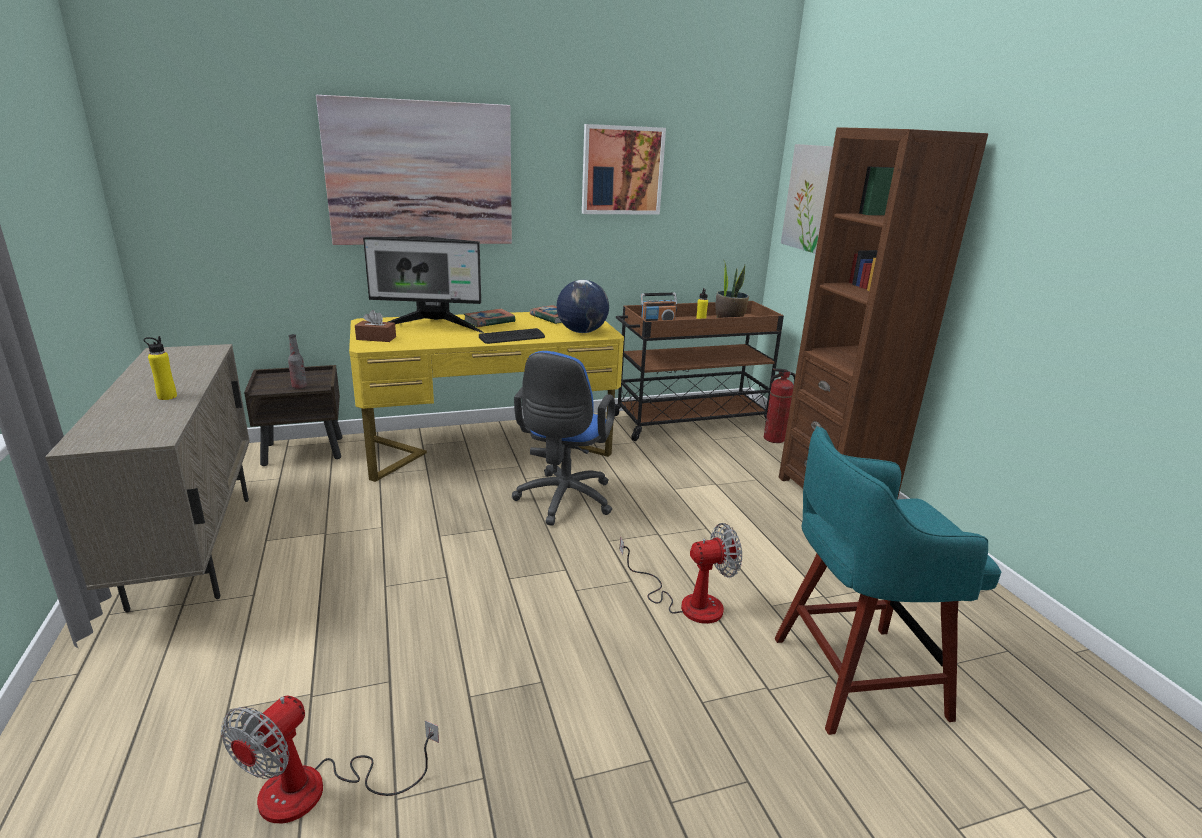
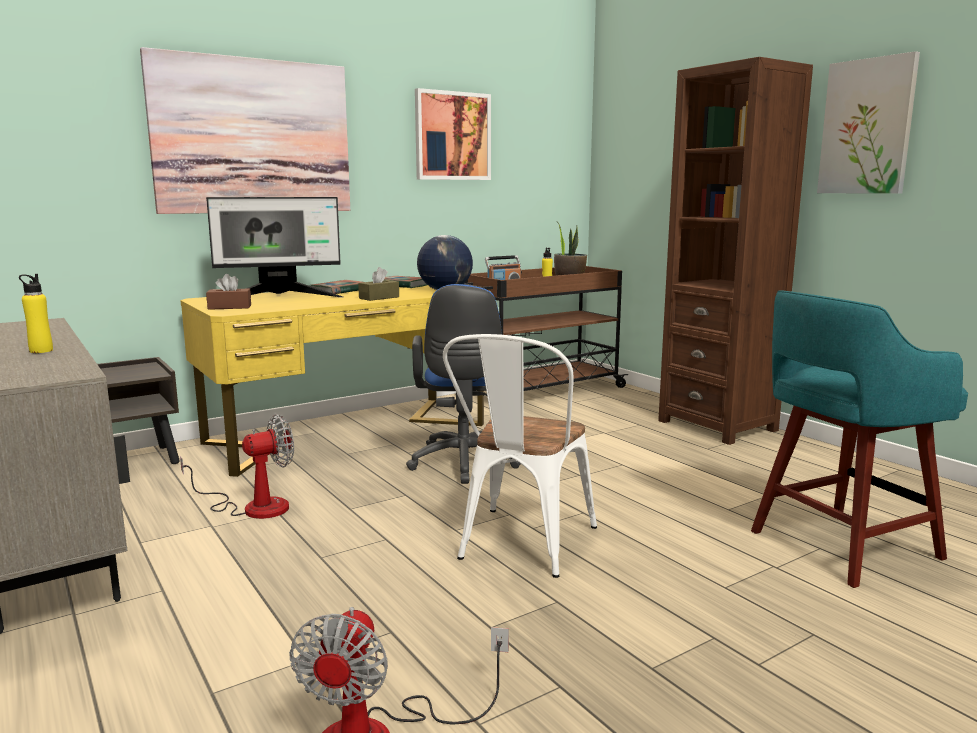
camera: 15 degrees left, 10 degrees down
(299, 387) = (129, 377): bottle -> none
(512, 337) = (379, 298): keyboard -> brown tissue box
(551, 610) = (521, 546): none -> white chair
(687, 602) = (650, 519): fan -> fan (253, 507)
(774, 439) = (631, 395): fire extinguisher -> none
(810, 198) = (631, 157): picture -> picture (867, 127)

